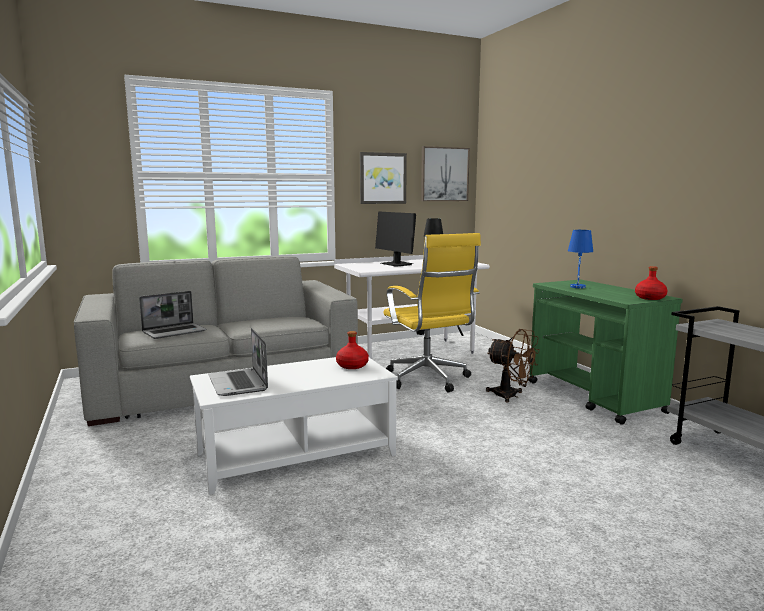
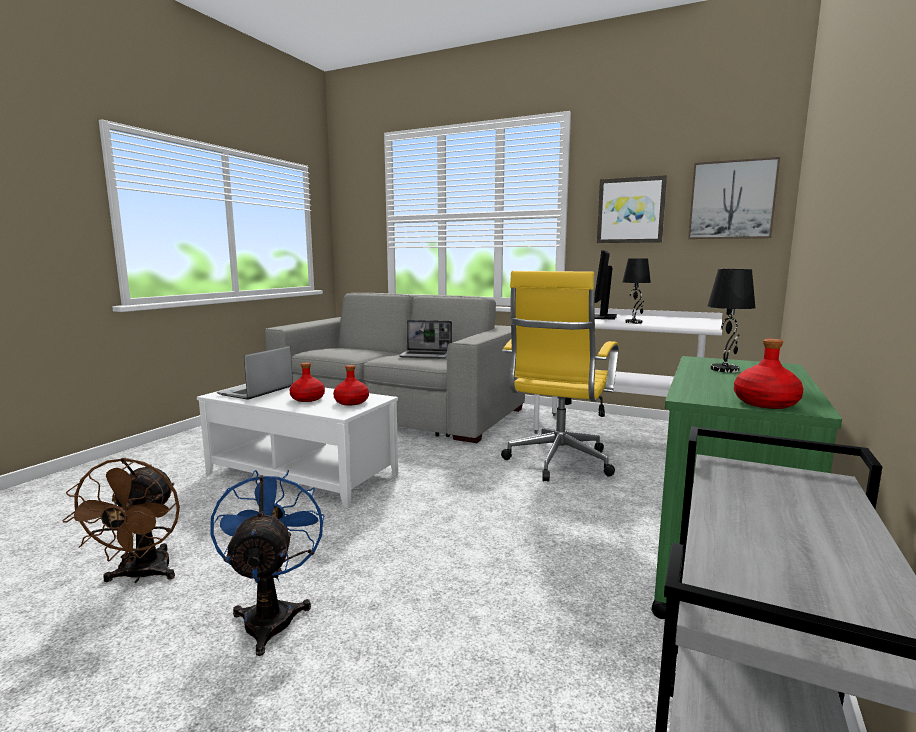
camera: 50 degrees right, 0 degrees up
(175, 332) = (341, 351): laptop -> laptop (426, 355)
(311, 374) = (307, 399): none -> red bottle
(511, 396) = (602, 514): brown fan -> brown fan (142, 576)
(522, 516) = (271, 615): none -> blue fan
(577, 287) = (724, 369): blue table lamp -> black table lamp

